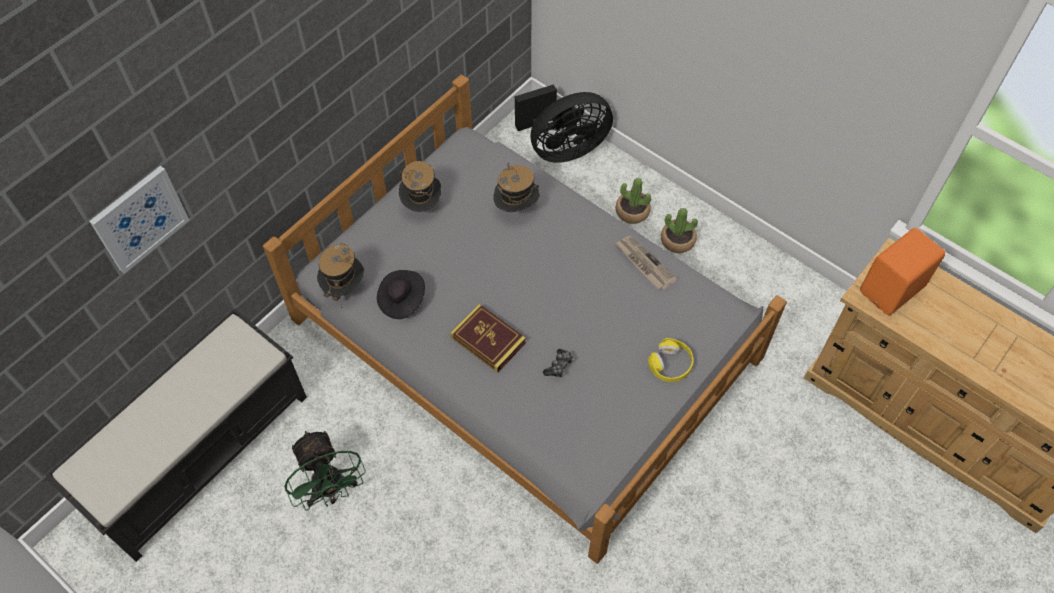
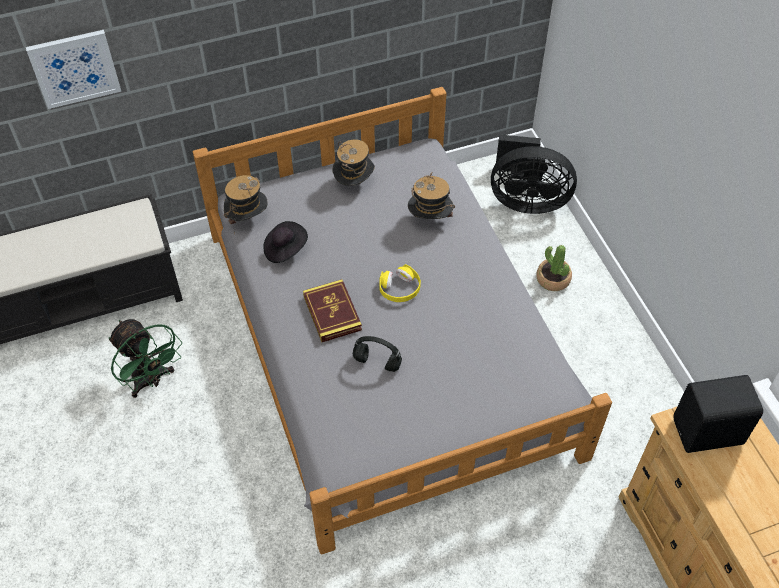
camera: 30 degrees right, 5 degrees down
(331, 491) = (151, 380): green fan -> green fan turned 45 degrees counterclockwise
(559, 366) = (376, 362): game controller -> black headphones
(644, 263) = (510, 314): newspaper -> none
(670, 364) = (474, 409): yellow headphones -> yellow headphones (399, 288)
(677, 240) = (578, 322): potted plant -> none
(893, 290) = (709, 433): orange speaker -> black speaker

